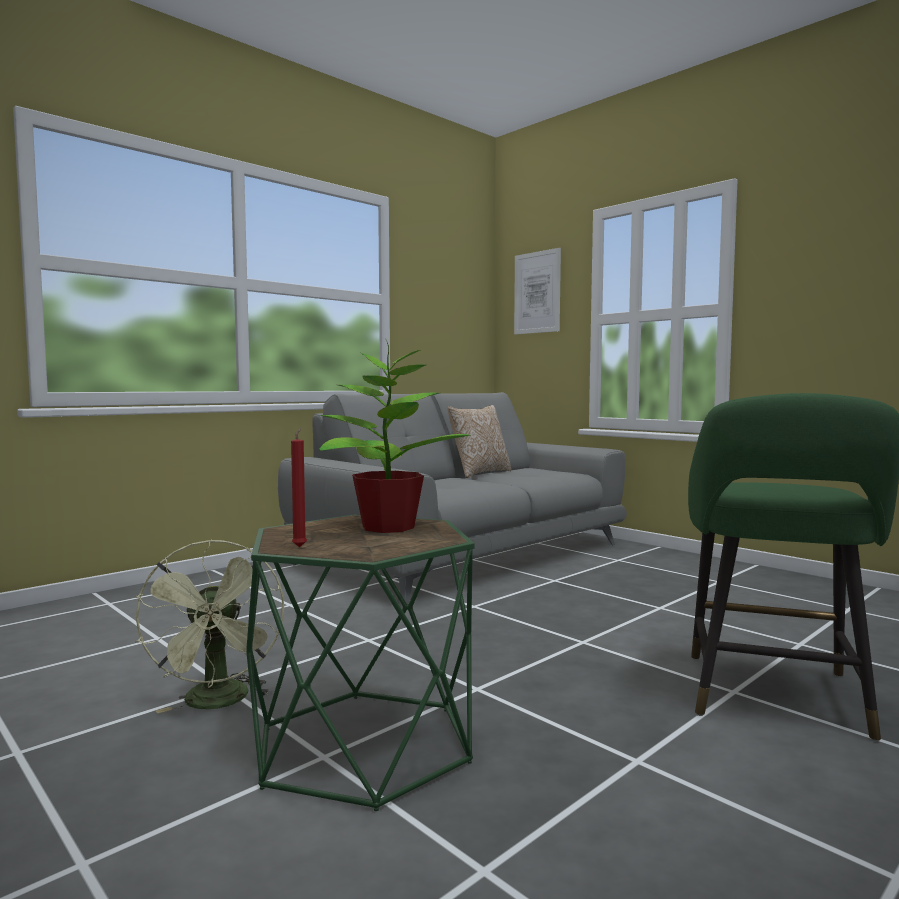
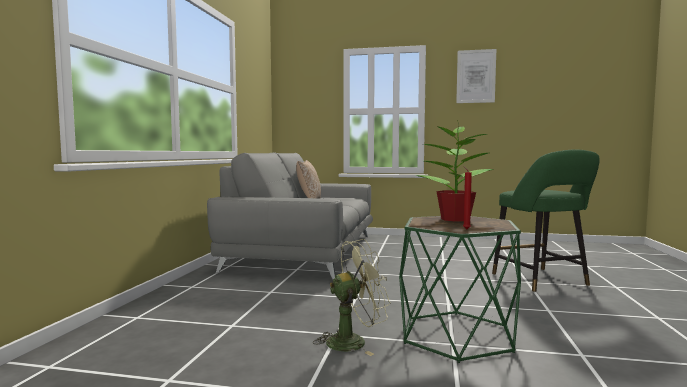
camera: 35 degrees left, 0 degrees up
(218, 703) = (354, 341): green fan -> green fan turned 60 degrees counterclockwise
(537, 292) = (305, 93): picture -> picture (476, 76)

